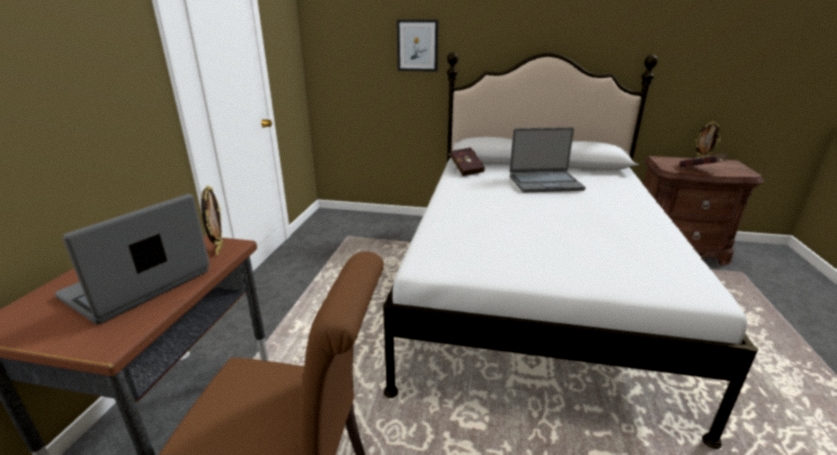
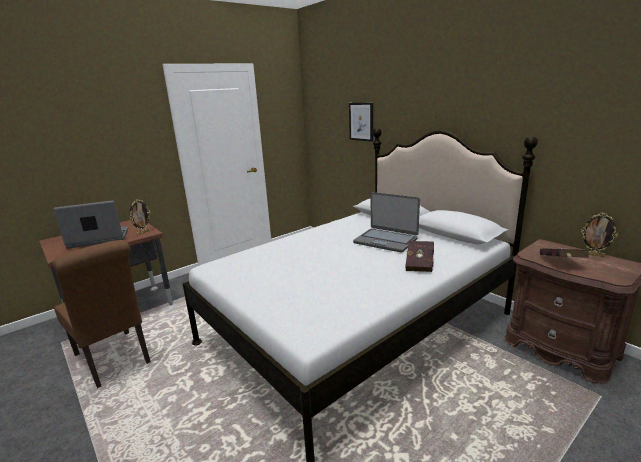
camera: 40 degrees right, 5 degrees down
(466, 170) = (354, 220): red book -> red book (420, 264)

